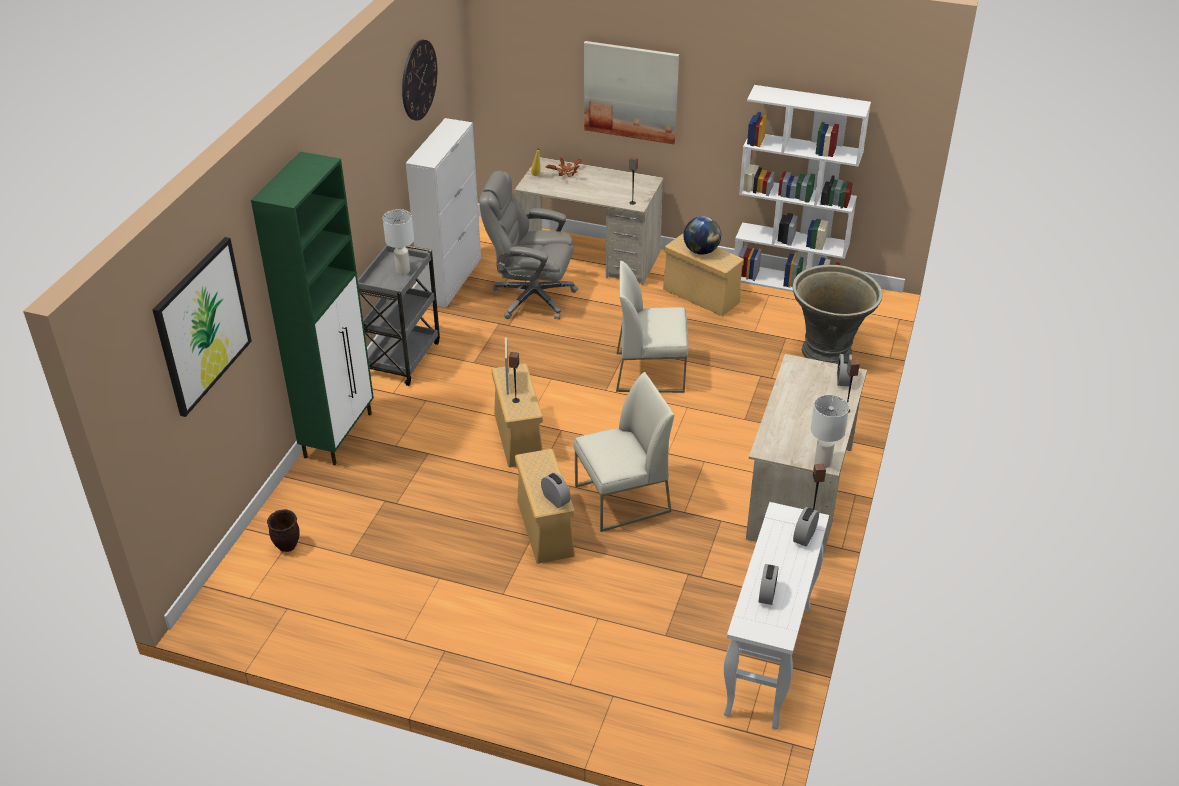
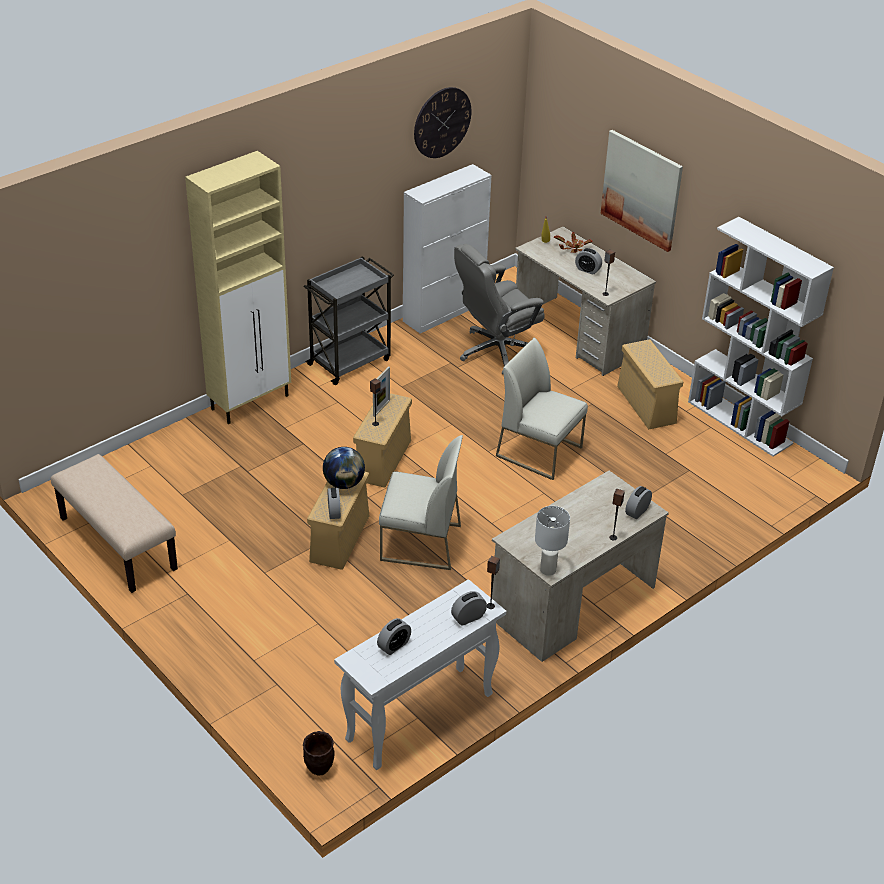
camera: 30 degrees right, 0 degrees up
(202, 325) = (107, 263): picture -> none
(286, 546) = (144, 469): brown planter -> brown planter (318, 768)
(325, 635) = (117, 544): none -> beige bench
(339, 434) = (251, 402): green cabinet -> beige cabinet
(402, 270) = (357, 283): white table lamp -> none
(531, 297) = (496, 351): grey office chair -> grey office chair turned 75 degrees counterclockwise
(597, 187) = (587, 270): none -> alarm clock
(701, 251) = (650, 361): globe -> globe (344, 483)
(828, 352) = (716, 498): grey planter -> none

